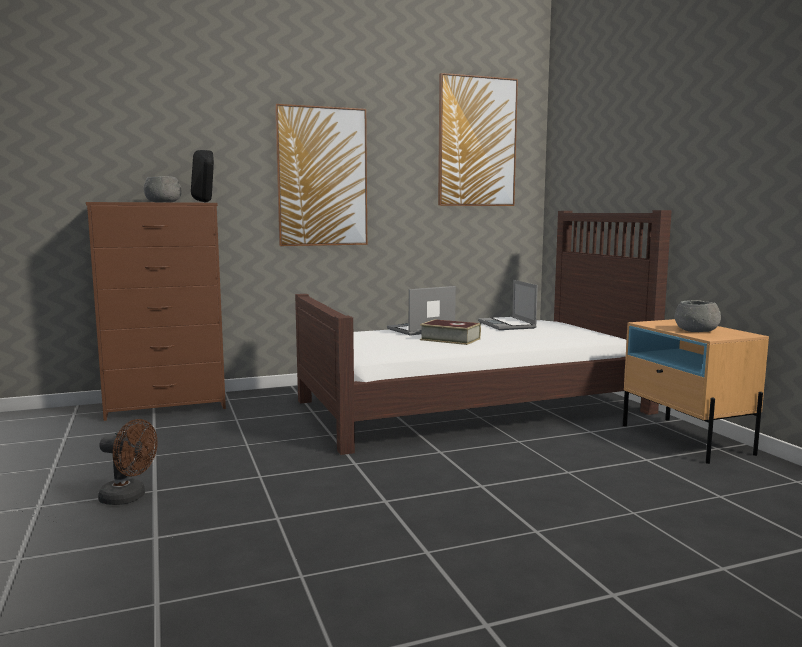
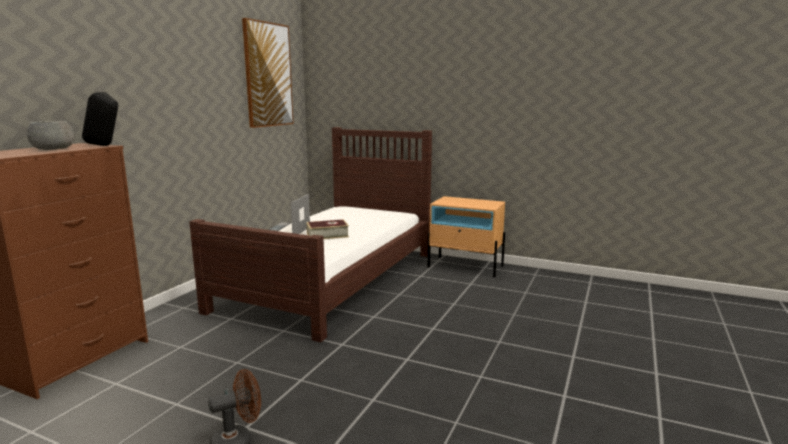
camera: 45 degrees left, 5 degrees up
(322, 177) = (170, 109): picture -> none
(508, 325) = (330, 215): laptop -> none
(696, 330) = (473, 204): grey bowl -> none

